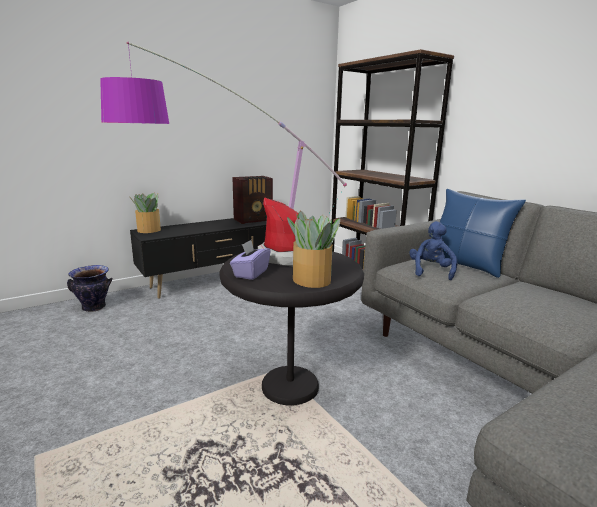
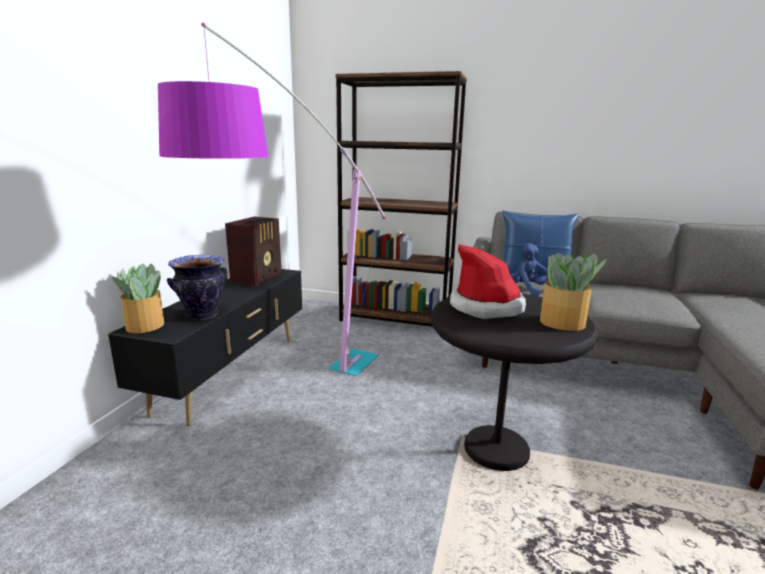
camera: 40 degrees left, 0 degrees up
(94, 307) = (100, 484): vase -> vase (202, 315)
(250, 273) = (509, 334): purple tissue box -> none

